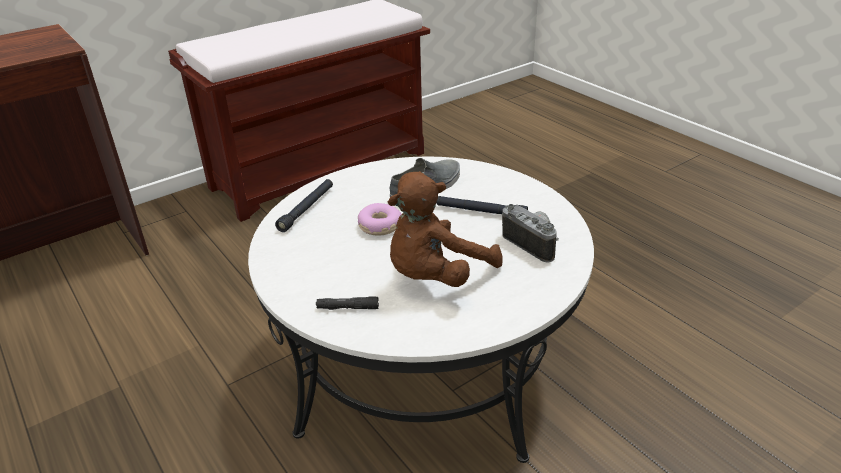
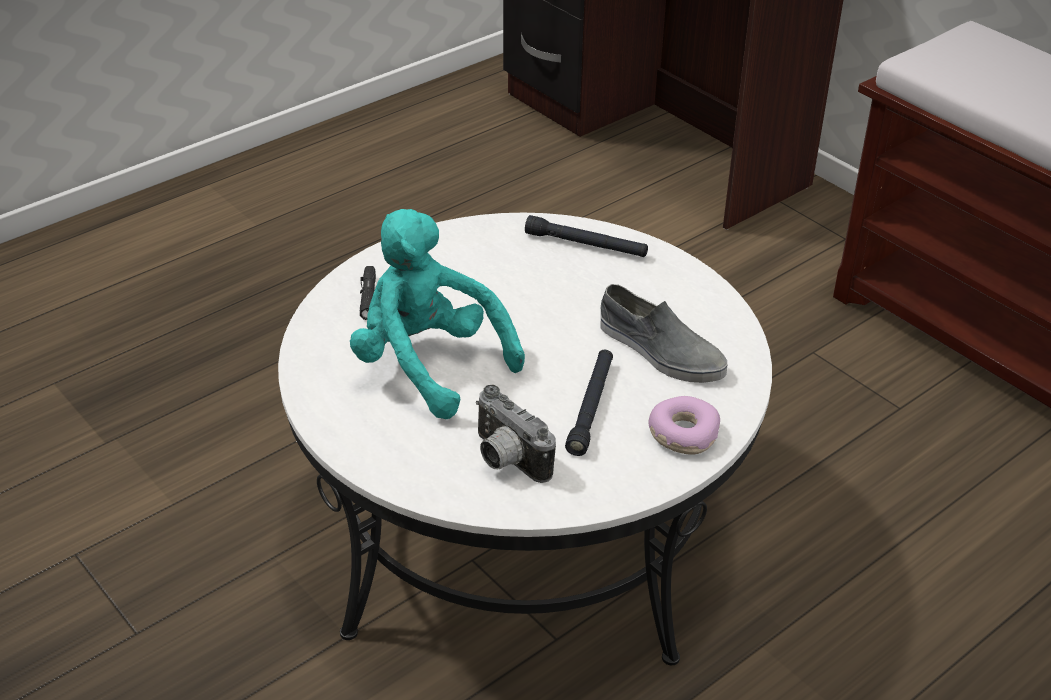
camera: 85 degrees right, 5 degrees up
(379, 226) = (546, 310): donut -> donut (683, 434)
(436, 276) = (428, 365): brown plush toy -> turquoise plush toy
(533, 243) = (505, 460): camera -> camera turned 90 degrees clockwise

